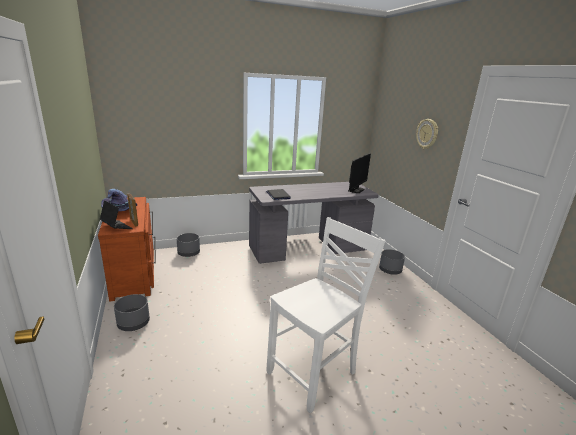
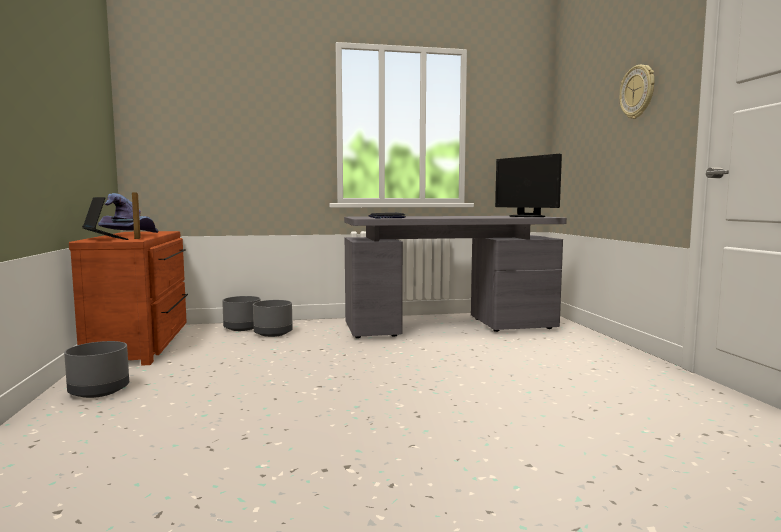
camera: 10 degrees right, 15 degrees down
(314, 373) = (404, 463): white chair -> none
(356, 190) = (527, 216): monitor -> monitor turned 105 degrees clockwise
(390, 270) = (599, 349): grey planter -> grey planter (273, 333)

